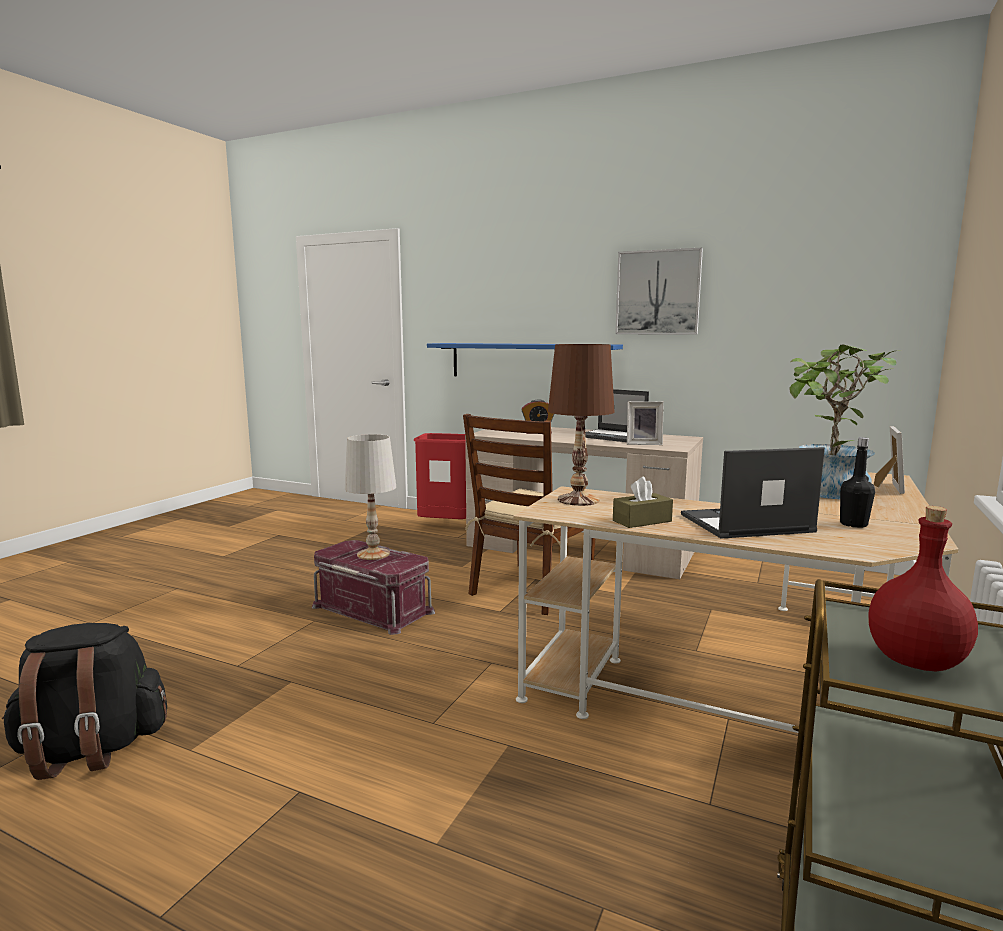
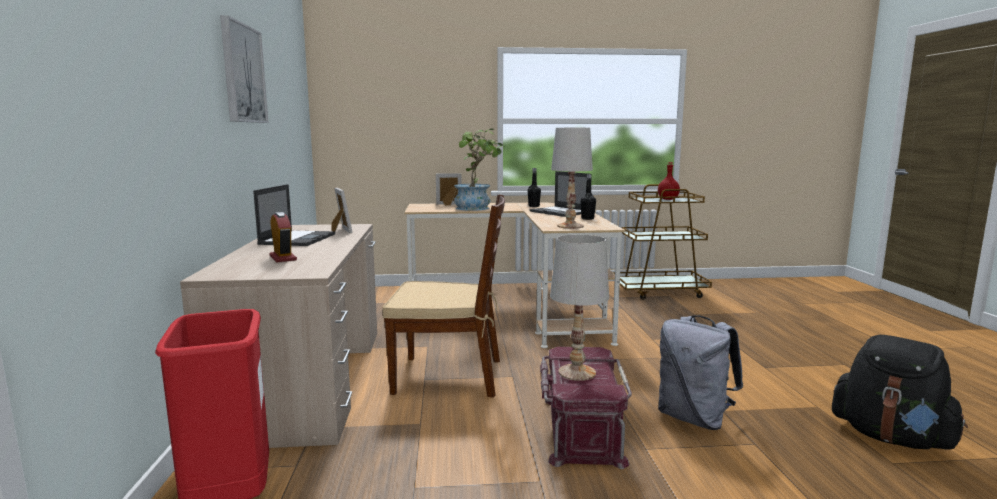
camera: 120 degrees left, 0 degrees up
(307, 659) = (694, 418): none -> grey backpack
(527, 361) = (176, 165): blue shelf -> none
(578, 500) = (570, 226): brown table lamp -> white table lamp
(642, 521) = (587, 218): brown tissue box -> black bottle

